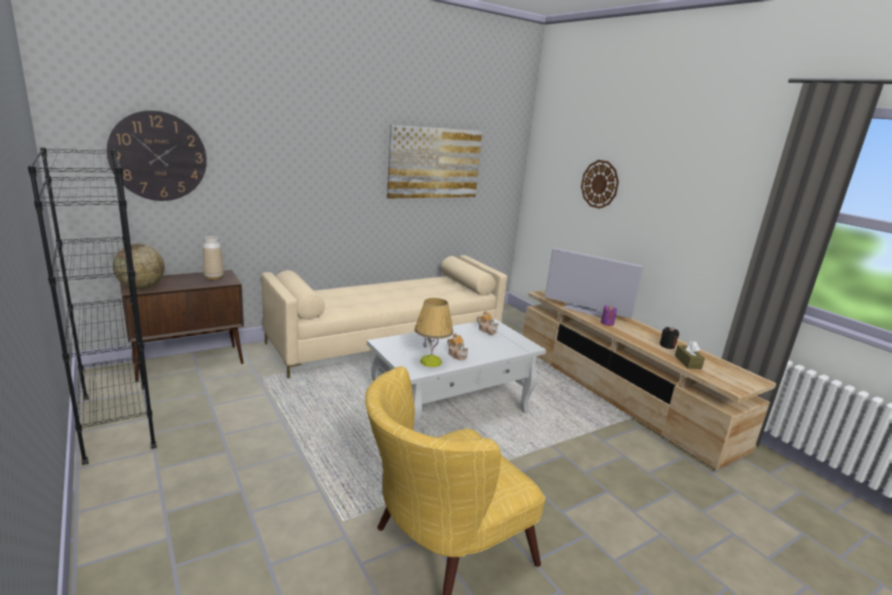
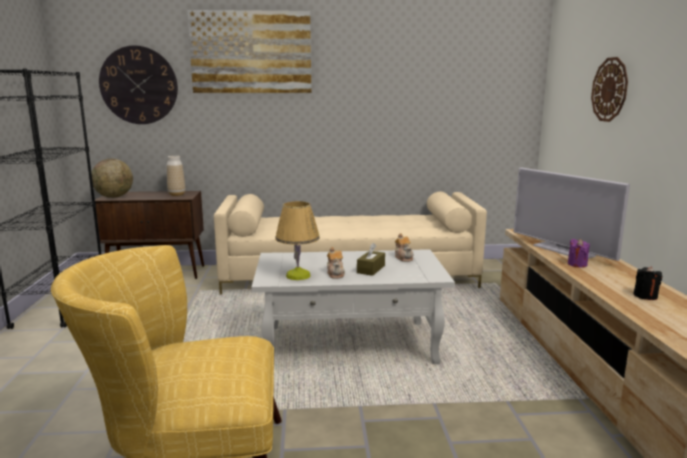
camera: 30 degrees right, 5 degrees down
(435, 163) = (416, 85): picture -> picture (251, 52)
(687, 362) = (657, 317): brown tissue box -> brown tissue box (371, 269)

